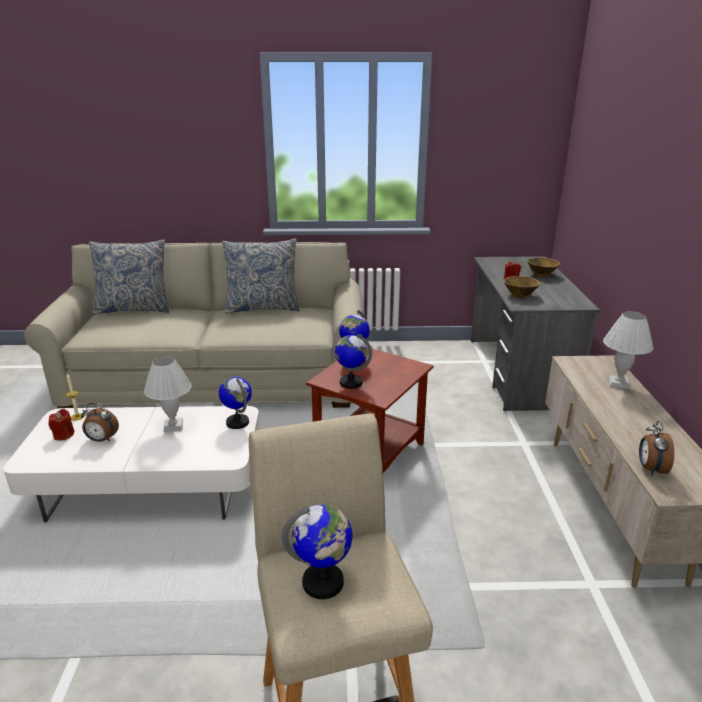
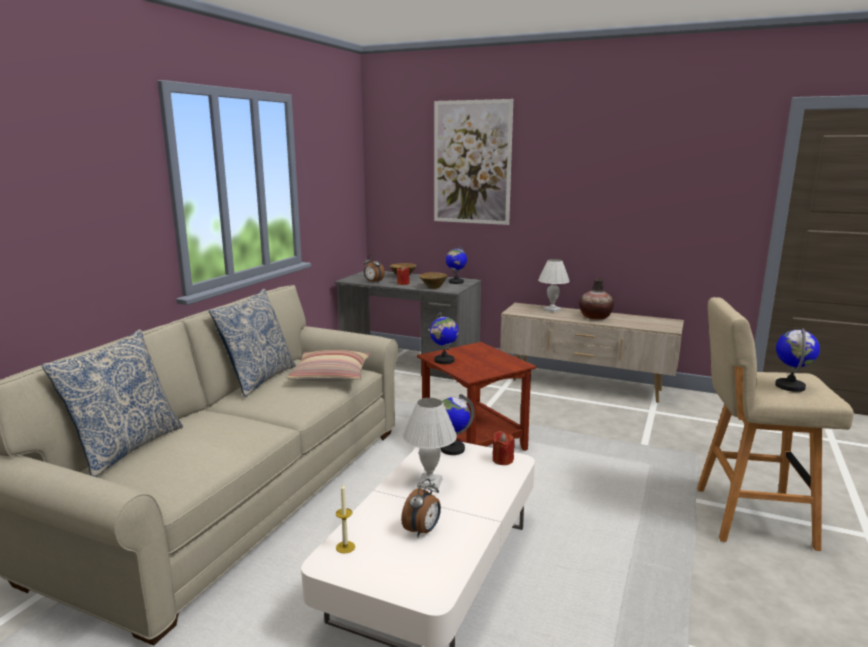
camera: 65 degrees left, 10 degrees down
(63, 435) = (386, 560): red candle -> red candle (502, 460)
(291, 328) = (331, 376): none -> pillow
(350, 382) = (485, 368): globe -> globe (456, 282)
(631, 147) = (472, 163): none -> picture
(633, 419) = (595, 317): none -> vase
(650, 469) = (647, 326): alarm clock -> alarm clock (373, 282)

